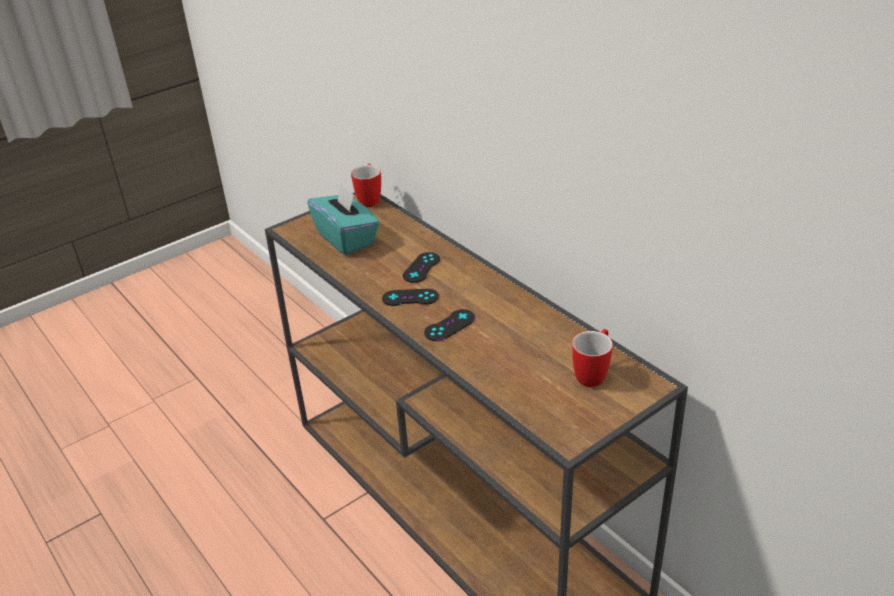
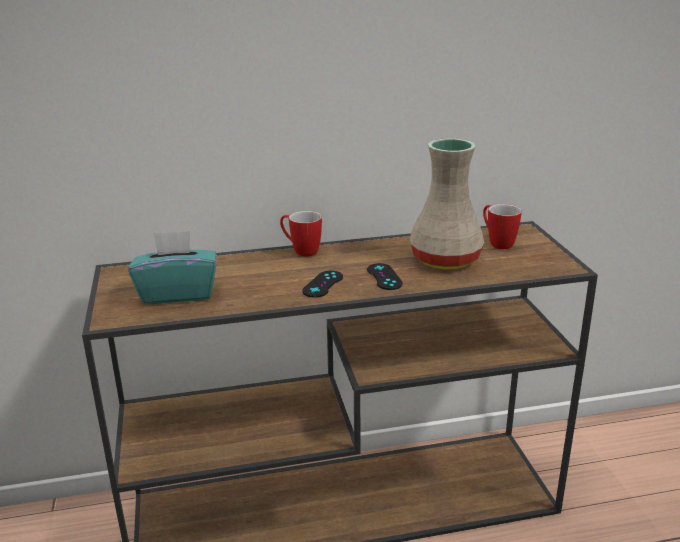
camera: 65 degrees left, 10 degrees down
(370, 199) = (124, 268): mug -> mug (300, 251)
(421, 268) = (281, 270): black game controller -> none
(517, 349) = (443, 259): none -> beige vase

